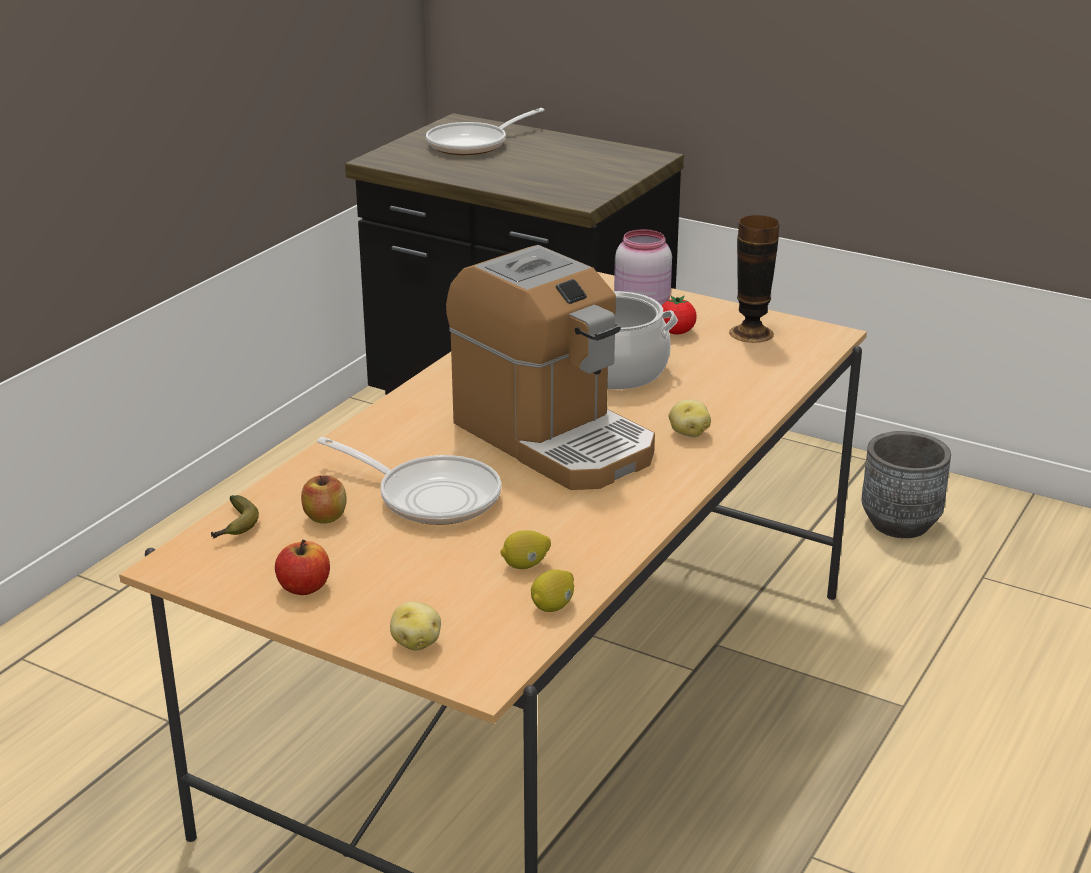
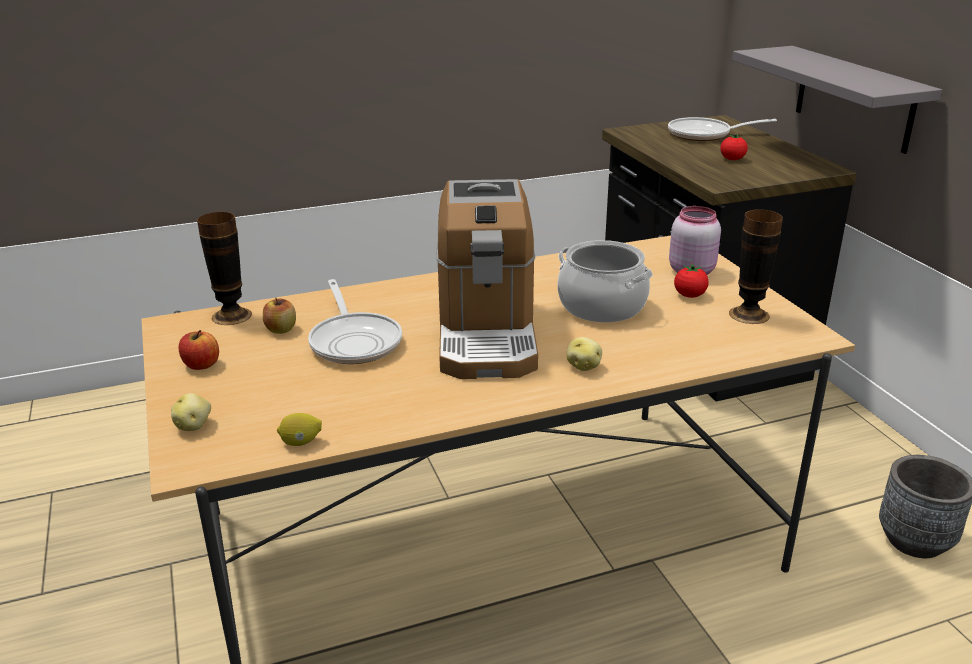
camera: 40 degrees right, 0 degrees up
(235, 526) = (231, 316): banana -> vase
(525, 565) = (331, 408): lemon -> none
(549, 168) = (732, 159): none -> tomato
(654, 70) = (854, 98): none -> grey shelf

